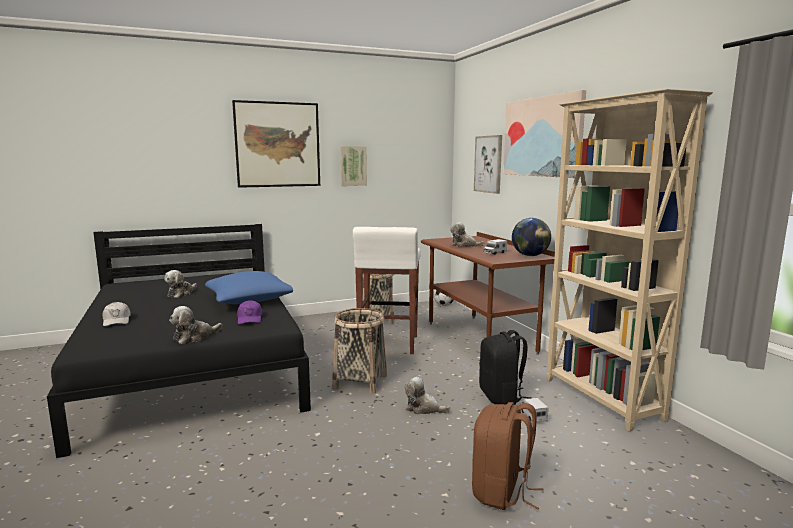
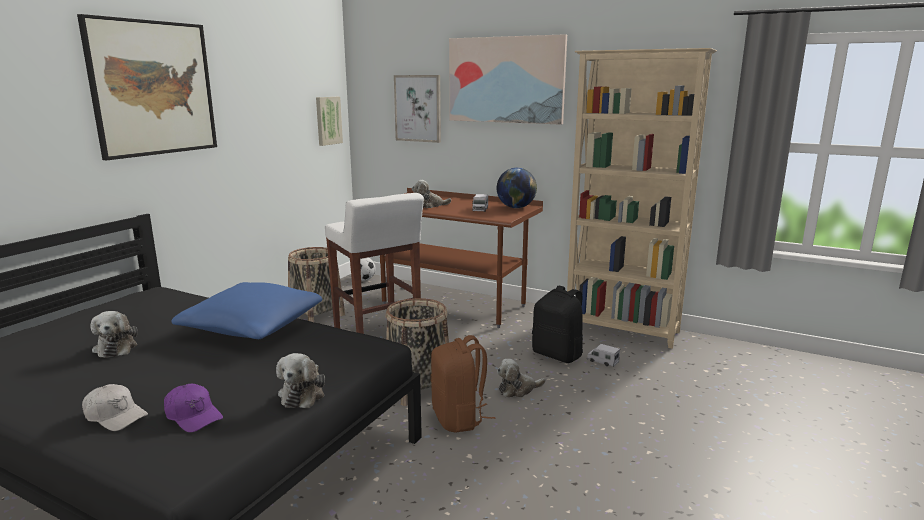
camera: 40 degrees left, 5 degrees up
(250, 319) = (318, 349): purple cap -> purple cap (193, 416)
(353, 166) = (249, 116): picture -> picture (328, 120)
(502, 492) = (676, 430): brown backpack -> brown backpack (459, 418)

